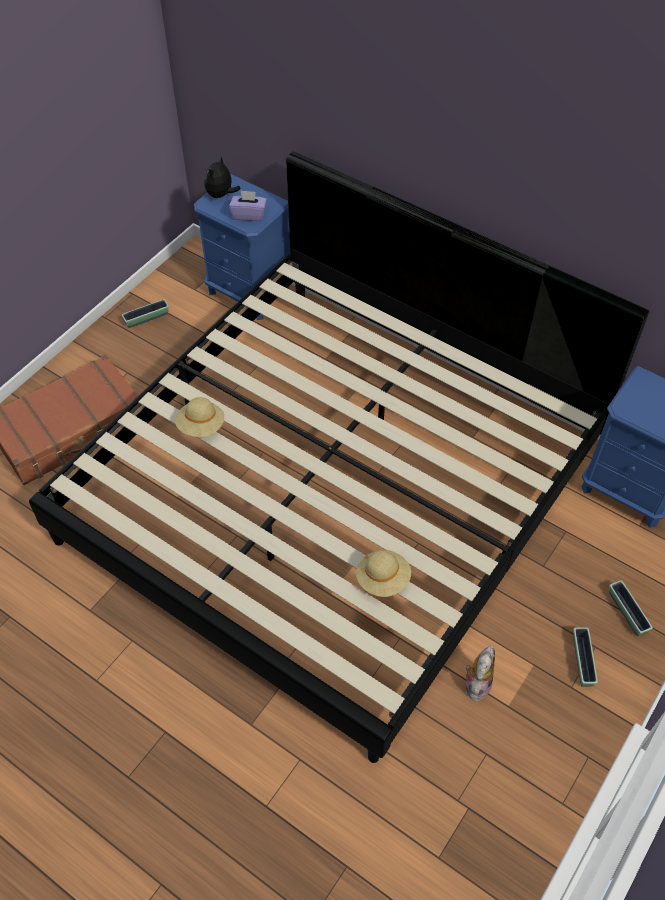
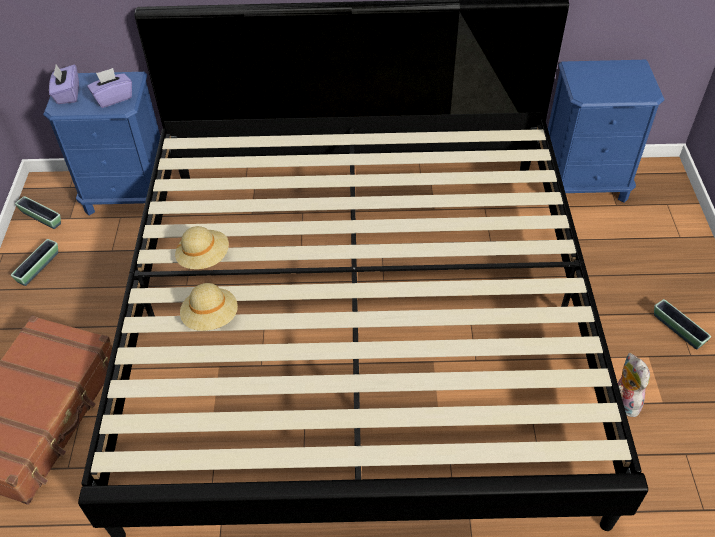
camera: 35 degrees left, 5 degrees down
(221, 195) = (67, 94): plush toy -> purple tissue box
(383, 579) = (508, 350): beige hat -> beige hat (204, 258)
(627, 612) = (671, 273): planter -> planter (41, 218)

